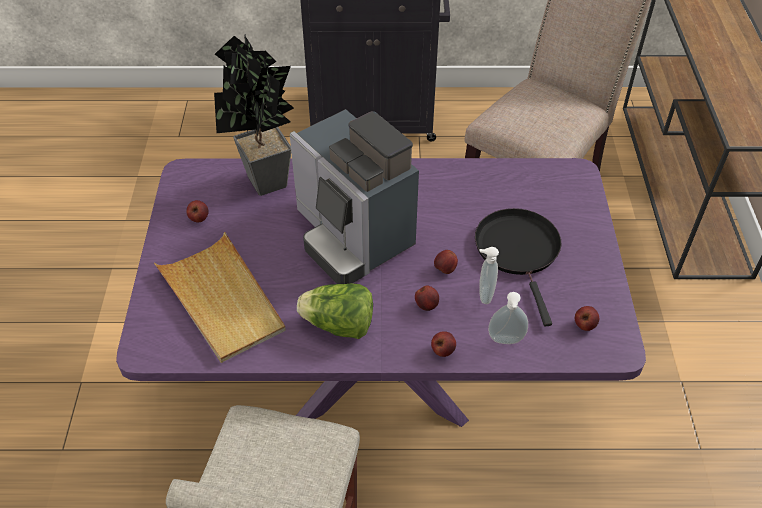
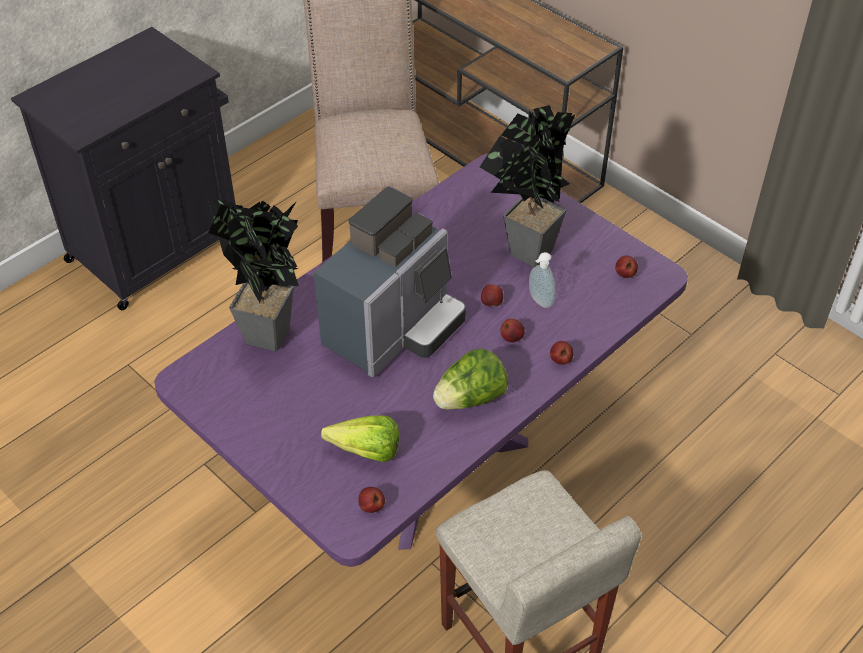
camera: 45 degrees left, 0 degrees up
(199, 218) = (251, 405): apple -> apple (371, 507)
(222, 300) = (360, 450): beige tray -> lettuce
(352, 236) = (394, 329): coffee machine -> coffee machine turned 60 degrees counterclockwise
(506, 341) = (591, 322): soap dispenser -> none
(519, 251) = (524, 254): black frying pan -> potted plant

